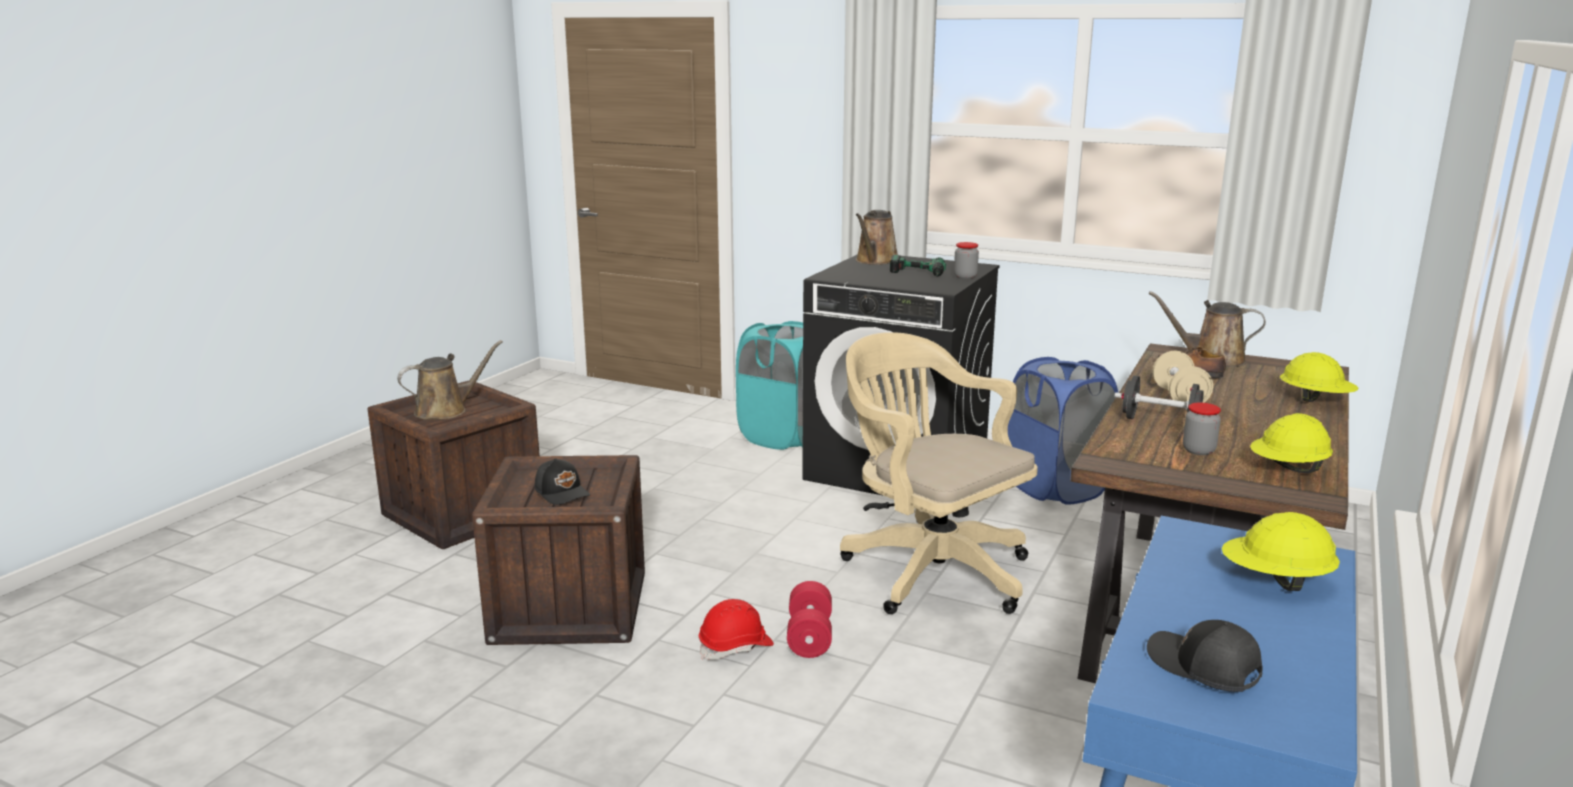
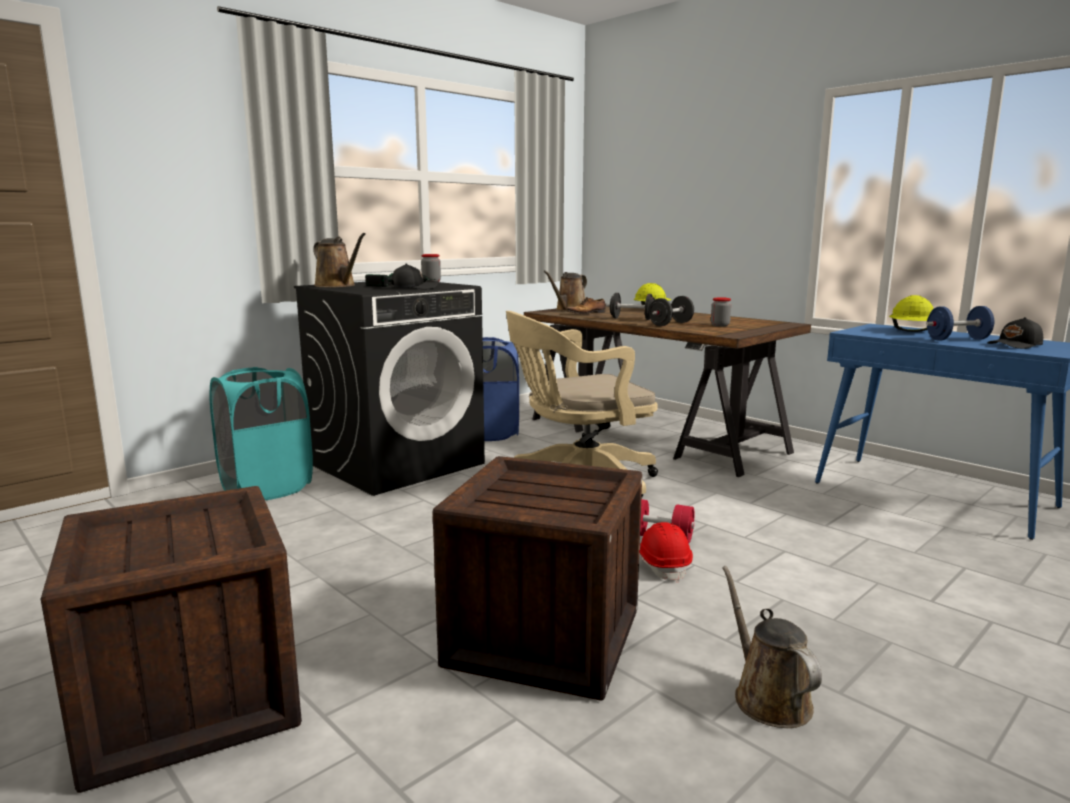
camera: 70 degrees left, 5 degrees down
(446, 410) = (163, 543): brown watering can -> brown watering can (767, 697)
(563, 492) = (562, 494): black cap -> black cap (413, 288)
(1179, 398) = (632, 319): beige dumbbell -> black dumbbell
(1214, 616) = (957, 339): none -> blue dumbbell
(1288, 469) = (752, 322): yellow hard hat -> none

